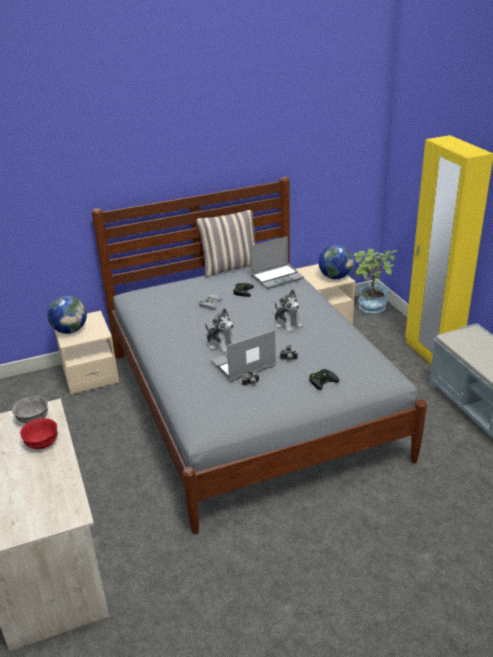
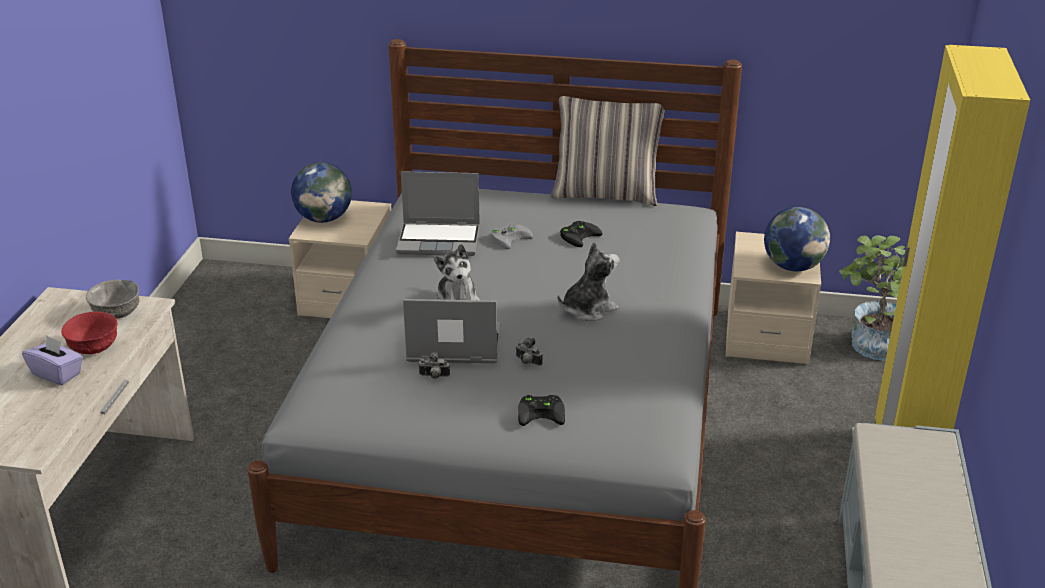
camera: 30 degrees right, 0 degrees up
(36, 466) = (57, 374): none -> purple tissue box
(277, 277) = (657, 232): laptop -> laptop (440, 240)
(288, 324) = (588, 309): plush toy -> plush toy turned 120 degrees counterclockwise

